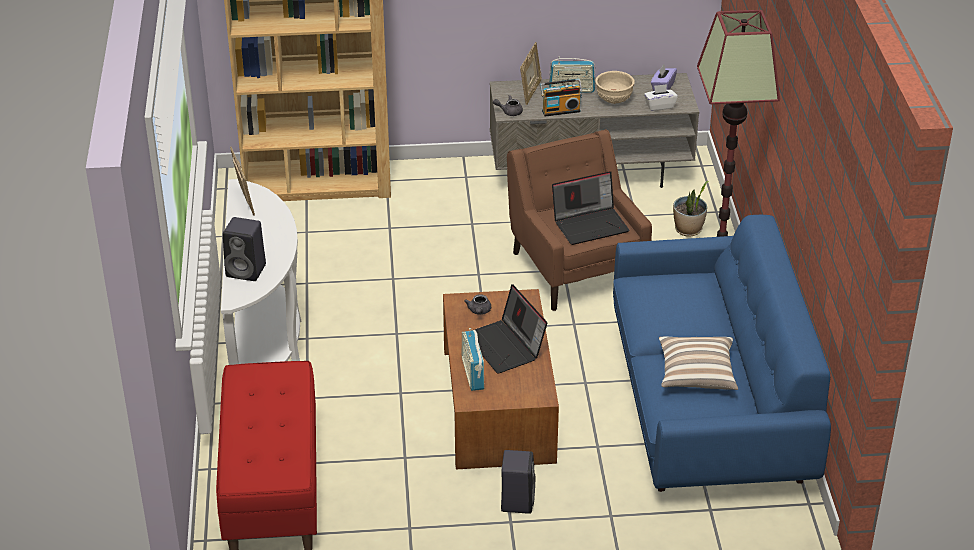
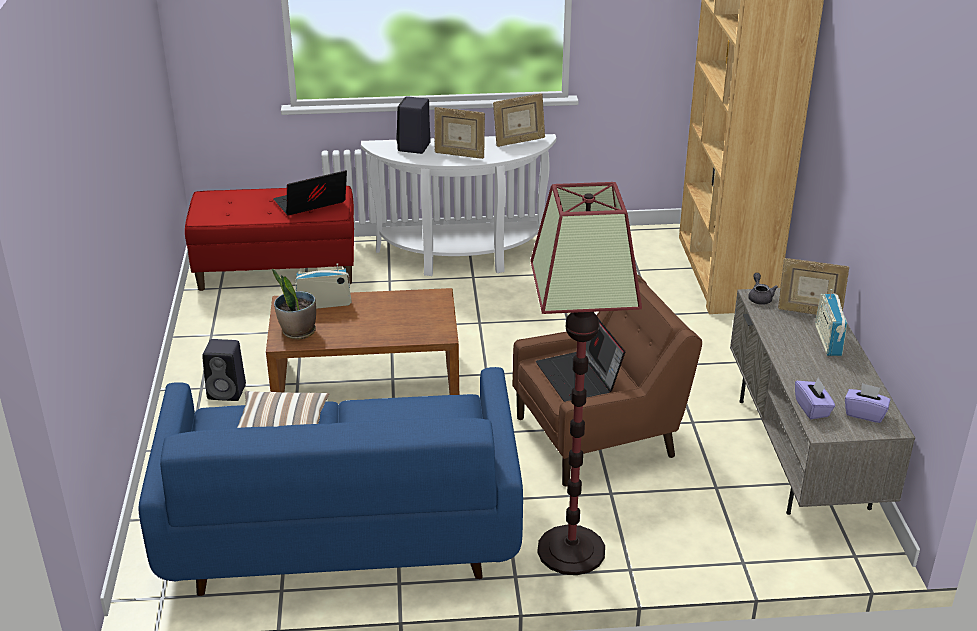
camera: 90 degrees right, 5 degrees down
(271, 240) = (459, 155): none -> picture frame
(479, 311) = (421, 307): grey teapot -> none
(506, 346) = (363, 322): laptop -> laptop (310, 204)
(560, 110) = (775, 332): radio -> none
(613, 100) = (814, 372): beige bowl -> none
(659, 106) = (812, 408): white tissue box -> purple tissue box
(688, 230) = (694, 533): potted plant -> potted plant (298, 332)

